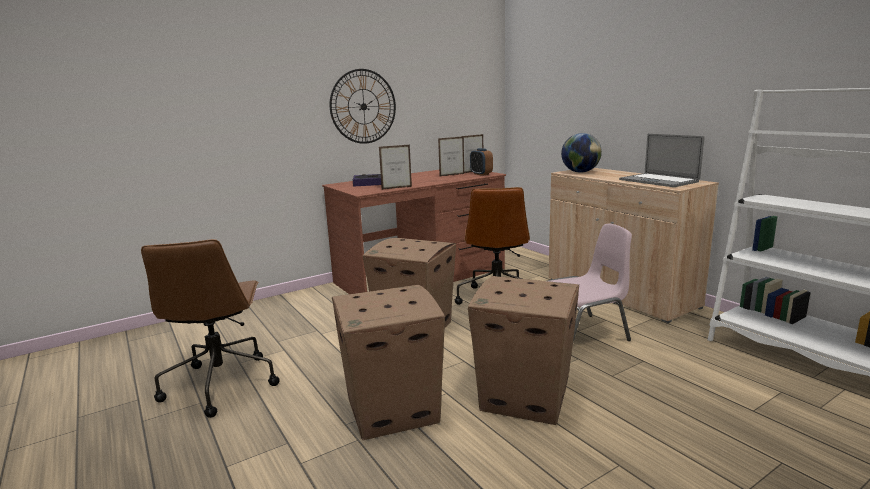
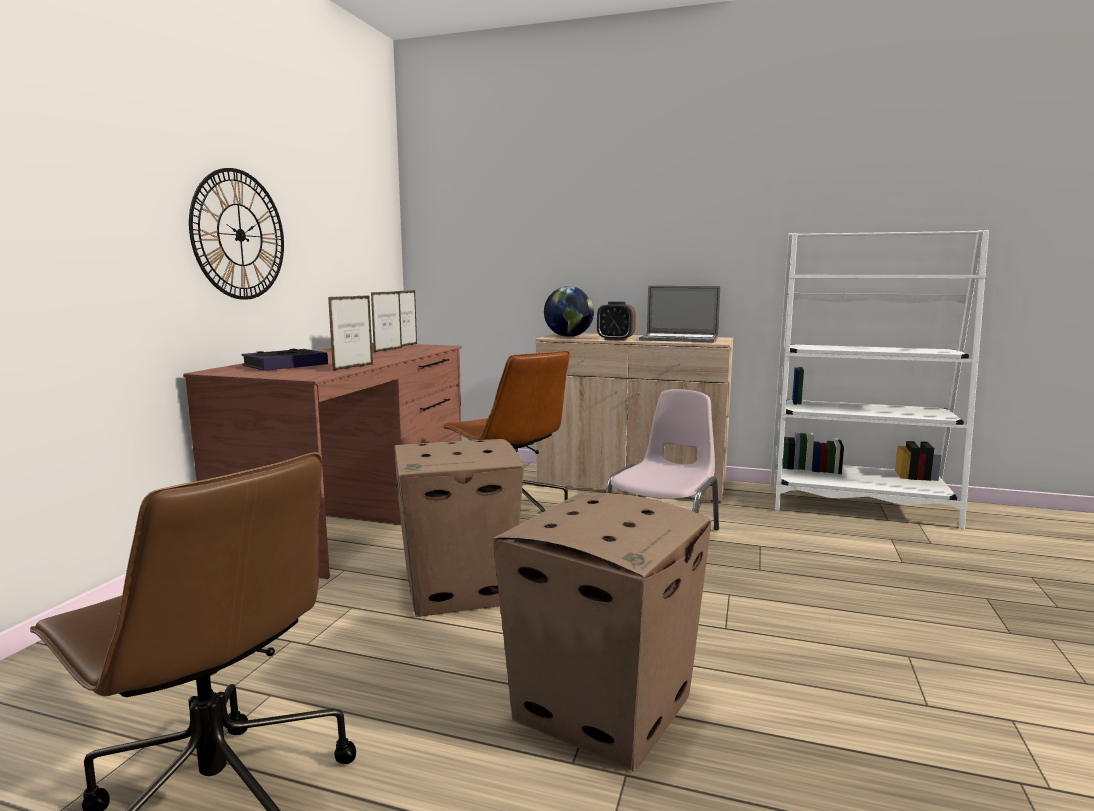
camera: 40 degrees left, 5 degrees down
(481, 174) = (429, 347): alarm clock -> alarm clock (615, 339)
(526, 397) = (724, 623): cardboard box -> none

